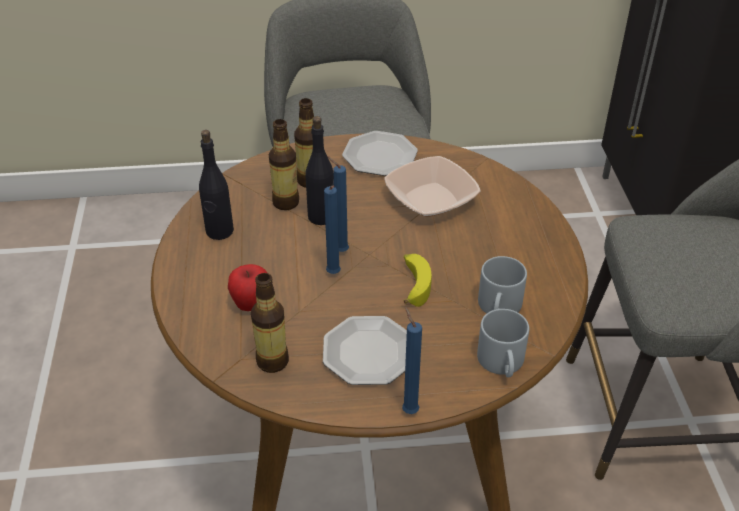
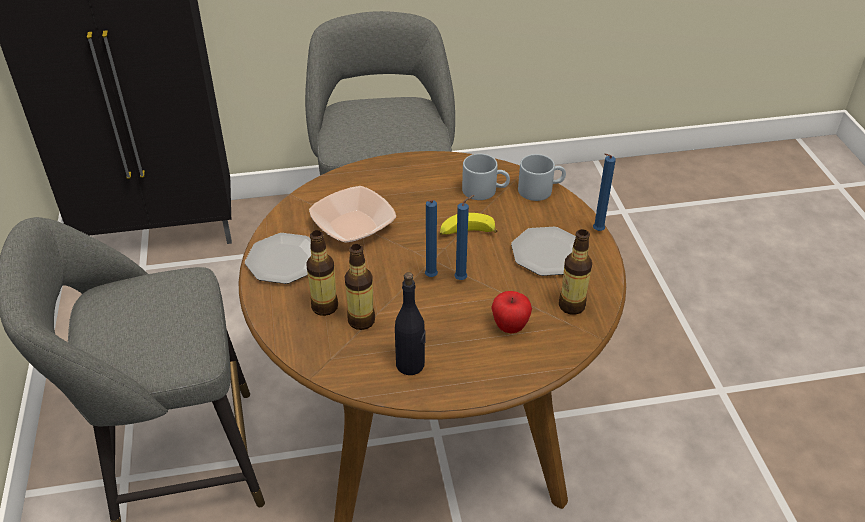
camera: 95 degrees left, 0 degrees up
(322, 216) = (382, 293): black bottle -> none

